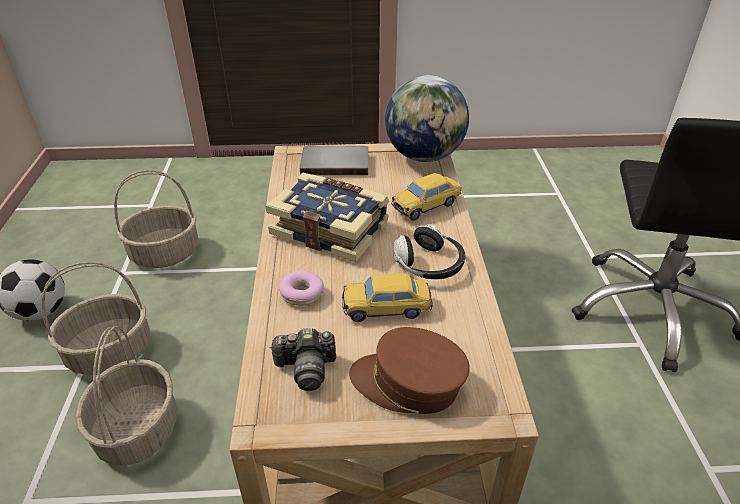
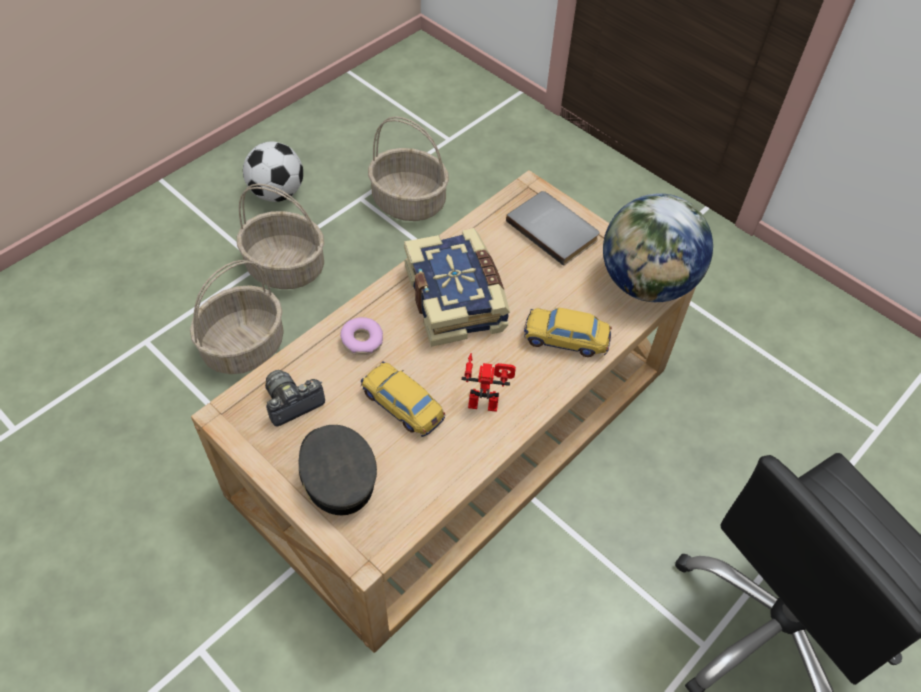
camera: 45 degrees right, 15 degrees up
(306, 368) = (292, 403): camera -> camera turned 105 degrees clockwise
(408, 383) = (336, 475): brown cap -> grey cap
(429, 265) = (486, 398): headphones -> toy robot

